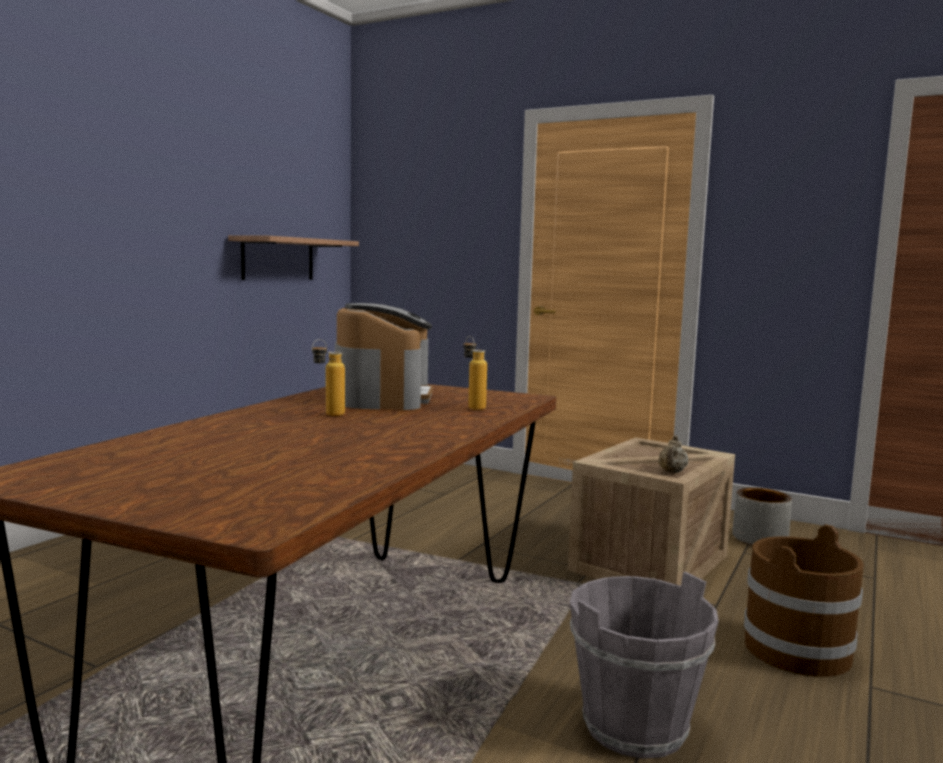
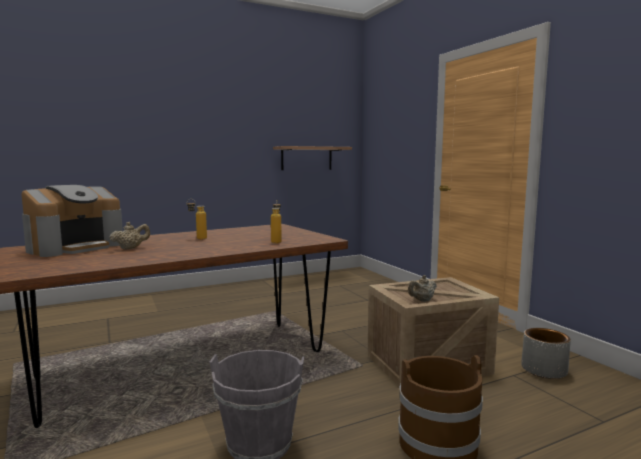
camera: 35 degrees right, 0 degrees up
(277, 445) = (131, 248): none -> beige teapot
(384, 397) = (254, 233): coffee machine -> coffee machine (76, 247)

